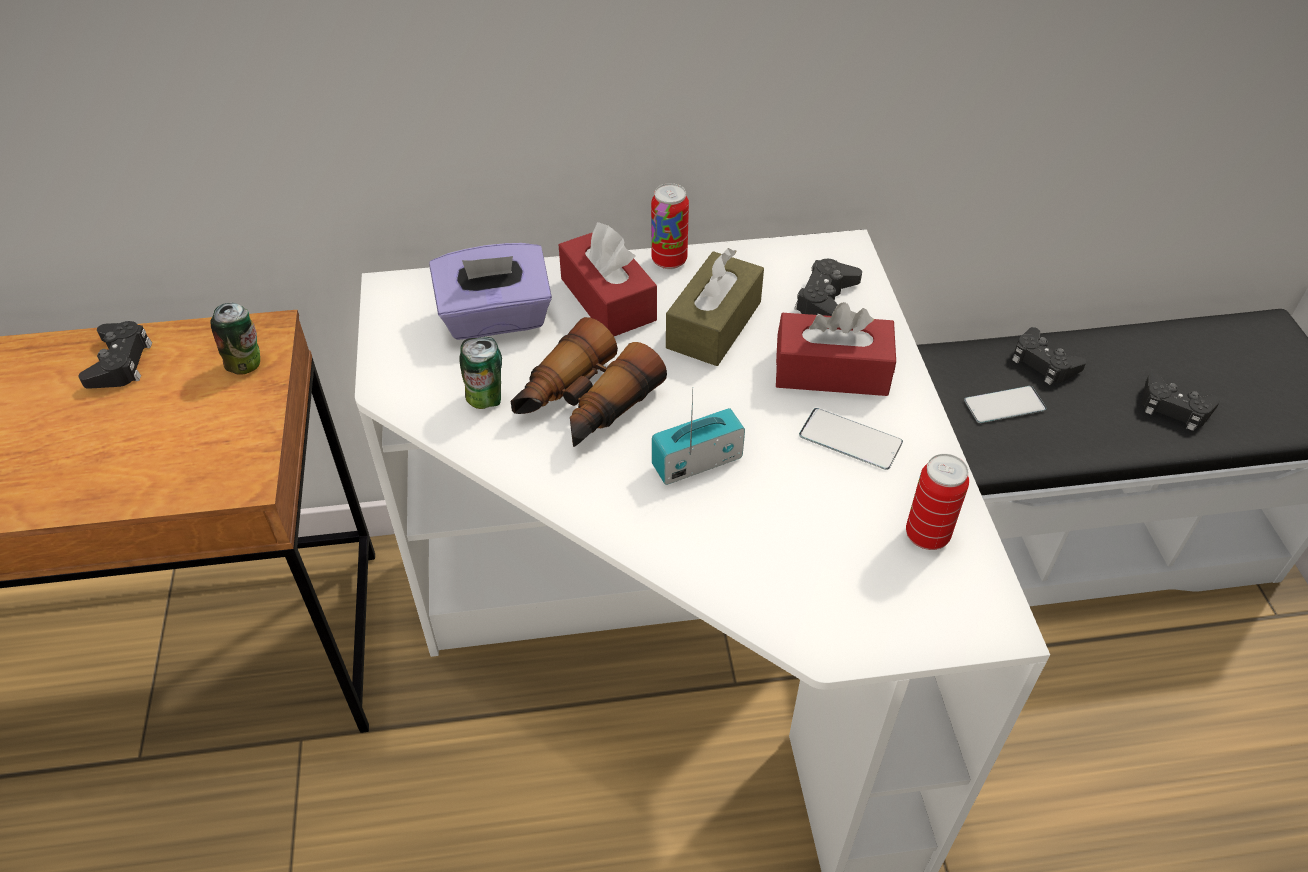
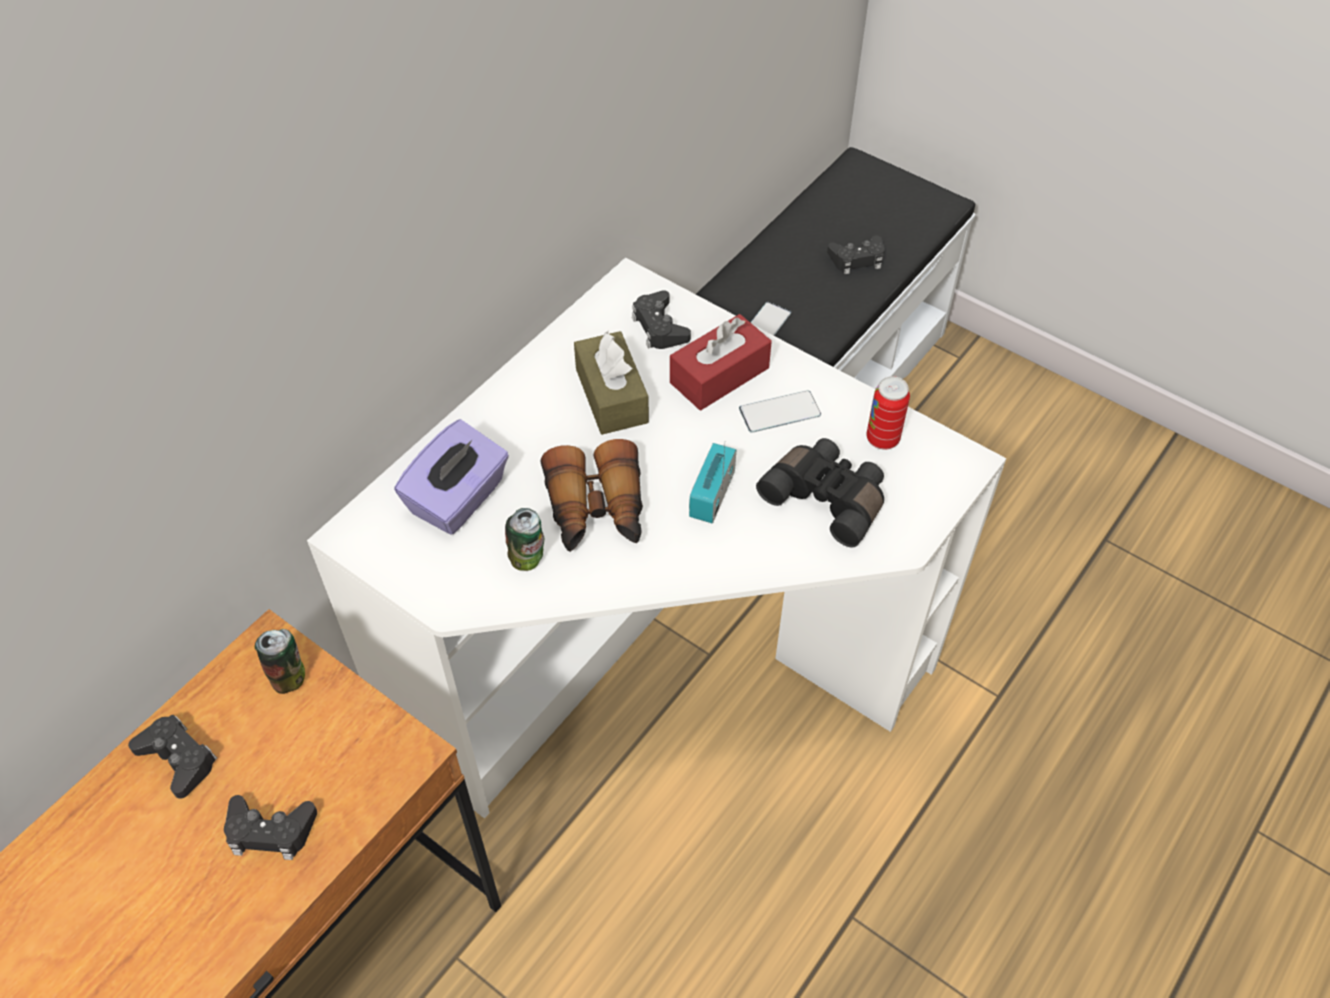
camera: 45 degrees left, 5 degrees up
(608, 299) = (519, 428): red tissue box -> none
(669, 260) = (525, 370): can -> none
(802, 545) = (827, 498): none -> black binoculars
(1043, 362) = (757, 279): black game controller -> black game controller (270, 831)

